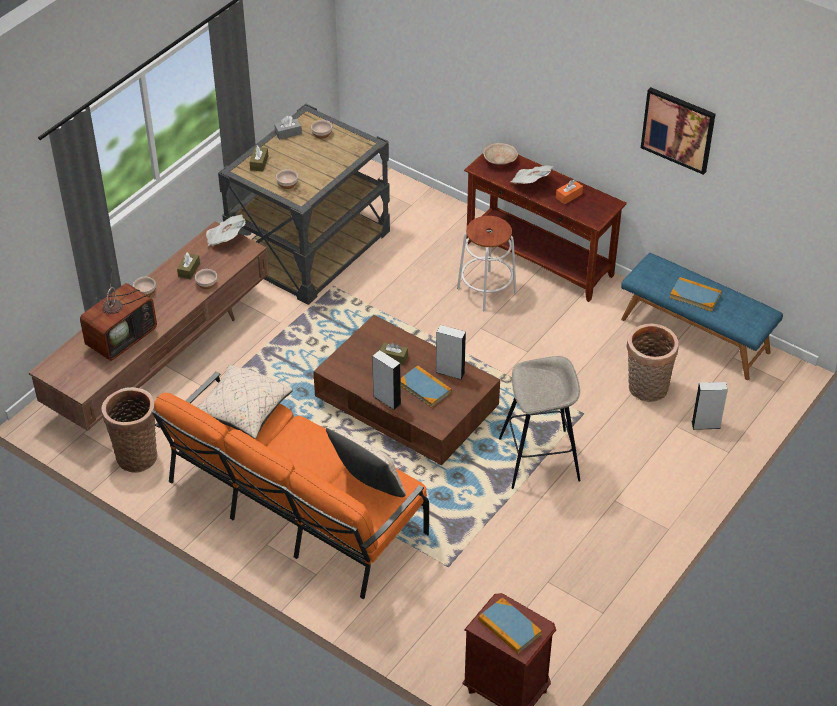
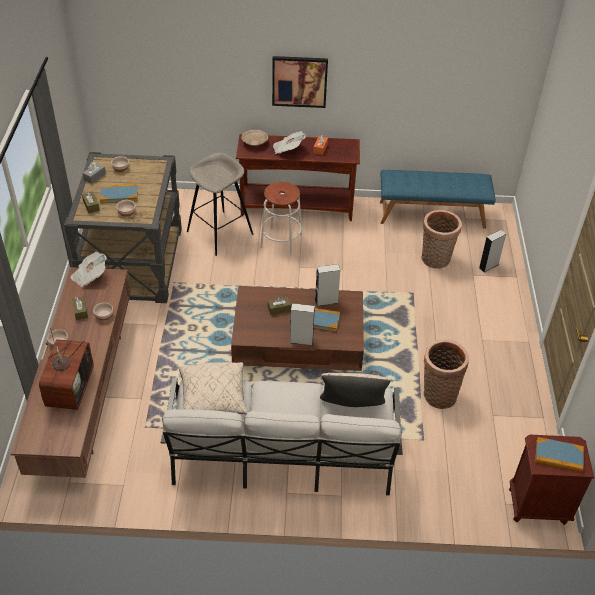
camera: 35 degrees left, 0 degrees up
(137, 454) = (128, 477): basket -> basket (438, 394)
(294, 507) = (282, 454): orange sofa -> white sofa
(539, 460) = (414, 336): grey stool -> grey stool (220, 233)
(678, 129) = (401, 66): picture -> picture (299, 81)
(695, 296) = (435, 184): book -> book (119, 195)

